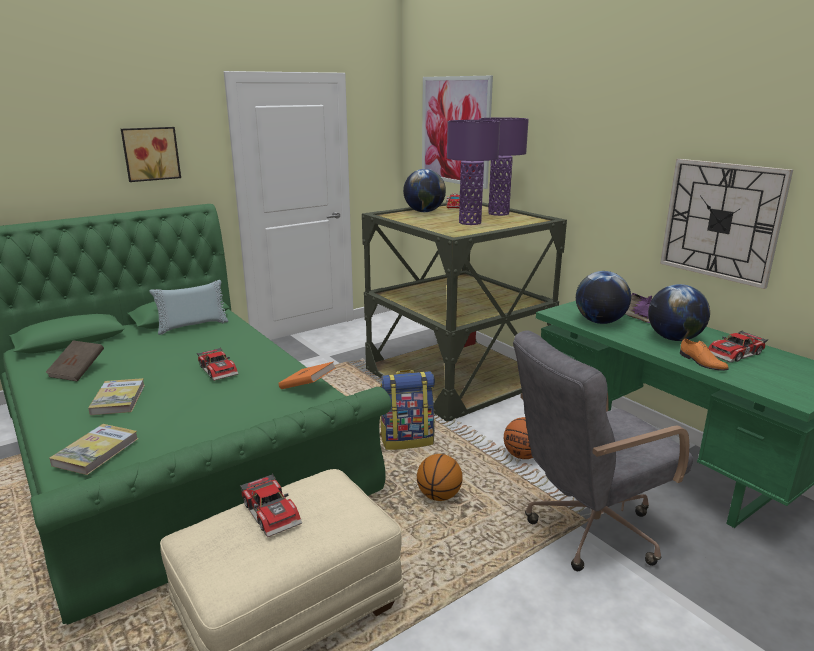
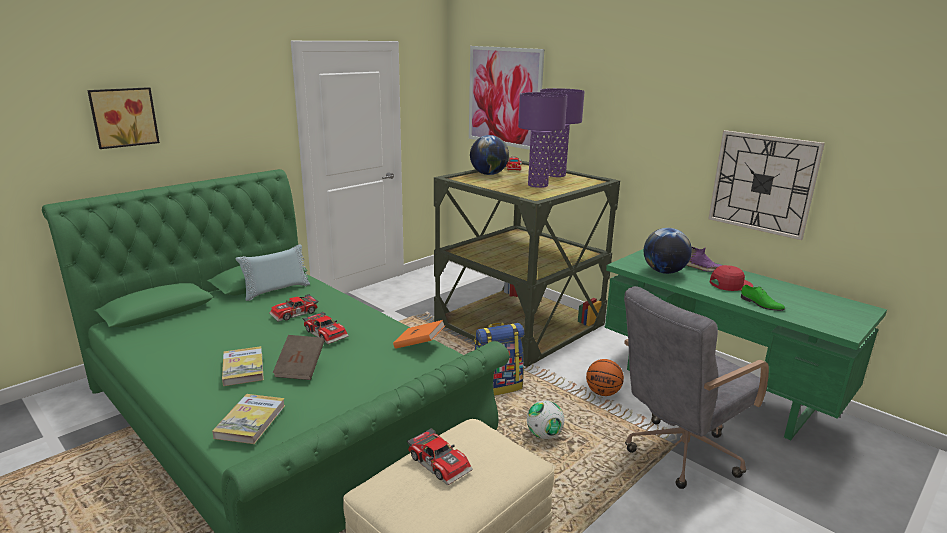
camera: 10 degrees left, 0 degrees up
(78, 371) = (183, 343): brown book -> brown book (300, 368)
(150, 153) = (223, 122): picture -> picture (123, 117)
(439, 496) = (544, 435): basketball -> football
(673, 339) = (730, 284): globe -> red cap
(701, 362) = (761, 304): orange shoe -> green shoe
(736, 354) = (784, 295): toy car -> toy car (295, 313)

